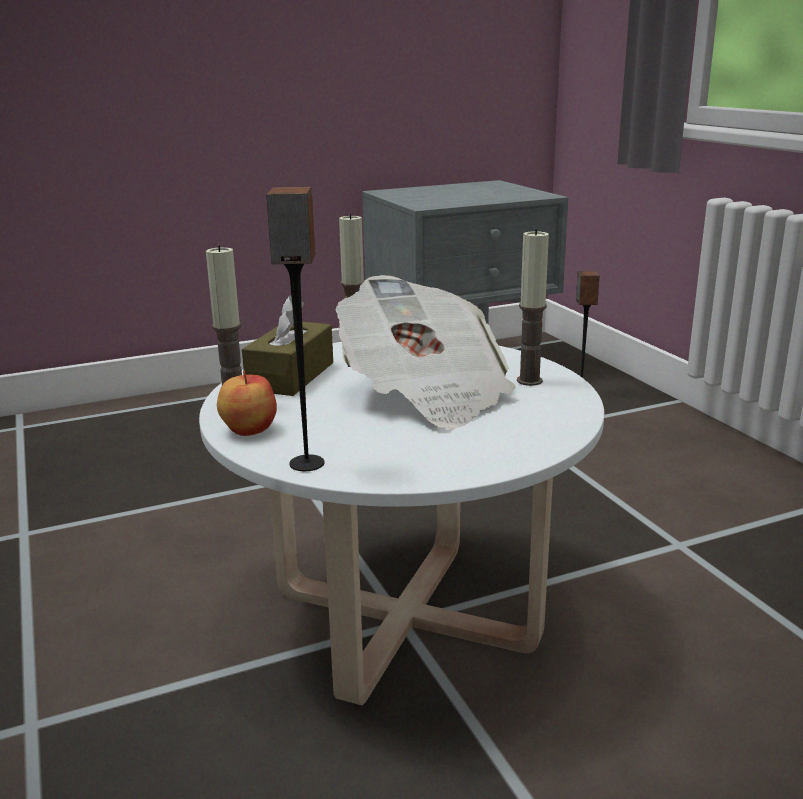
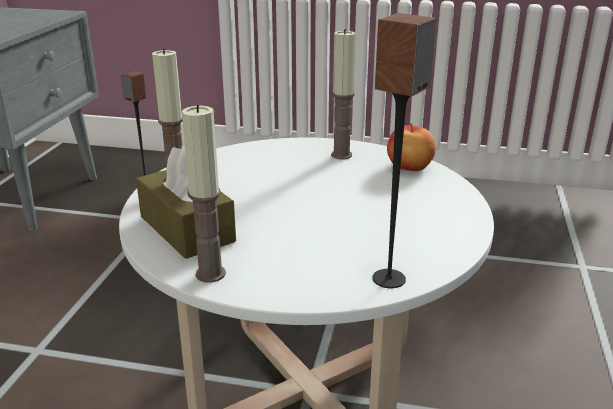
camera: 55 degrees left, 5 degrees up
(248, 429) = (282, 284): apple -> apple (409, 167)
(425, 394) = (314, 192): newspaper -> none

